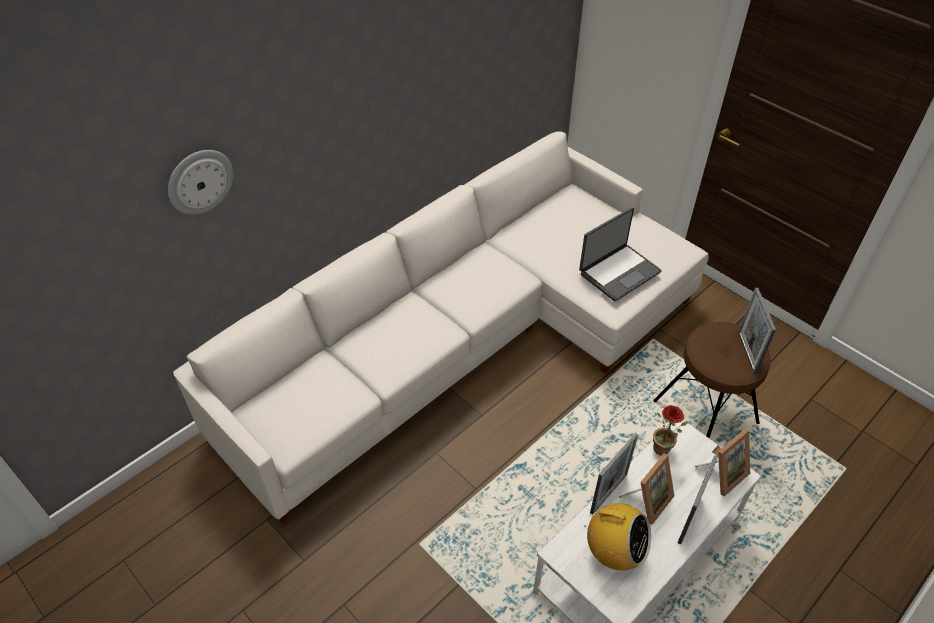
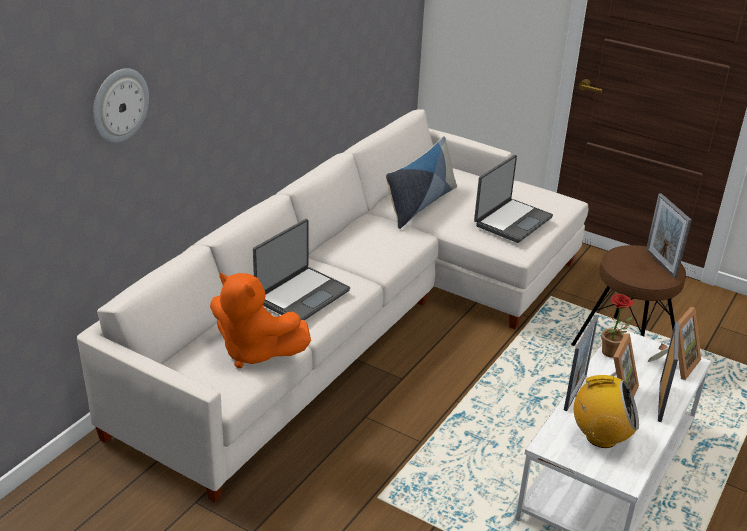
camera: 15 degrees left, 15 degrees down
(327, 401) = (254, 351): none -> orange plush toy
(389, 340) = (301, 295): none -> laptop
(537, 240) = (420, 204): none -> pillow

